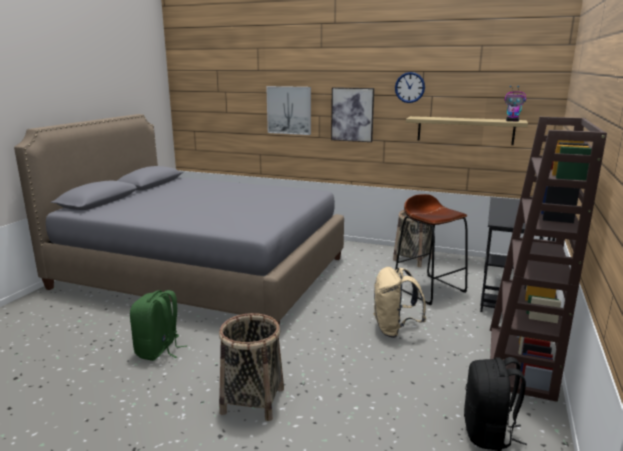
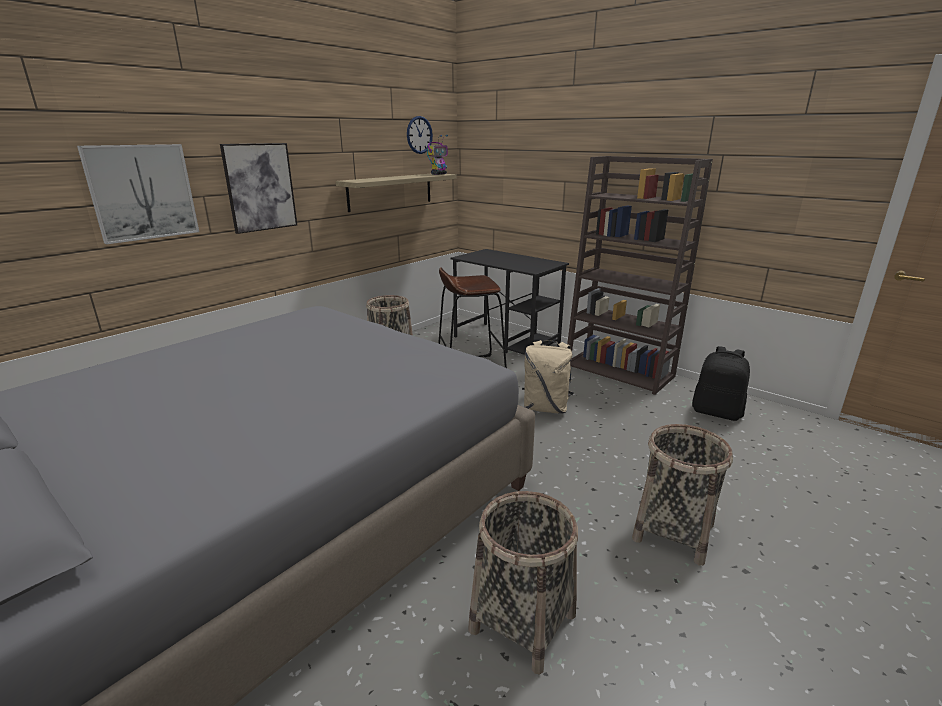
camera: 70 degrees left, 5 degrees up
(159, 350) = (523, 622): green backpack -> basket
(409, 87) = (329, 140): wall clock -> wall clock (419, 135)

